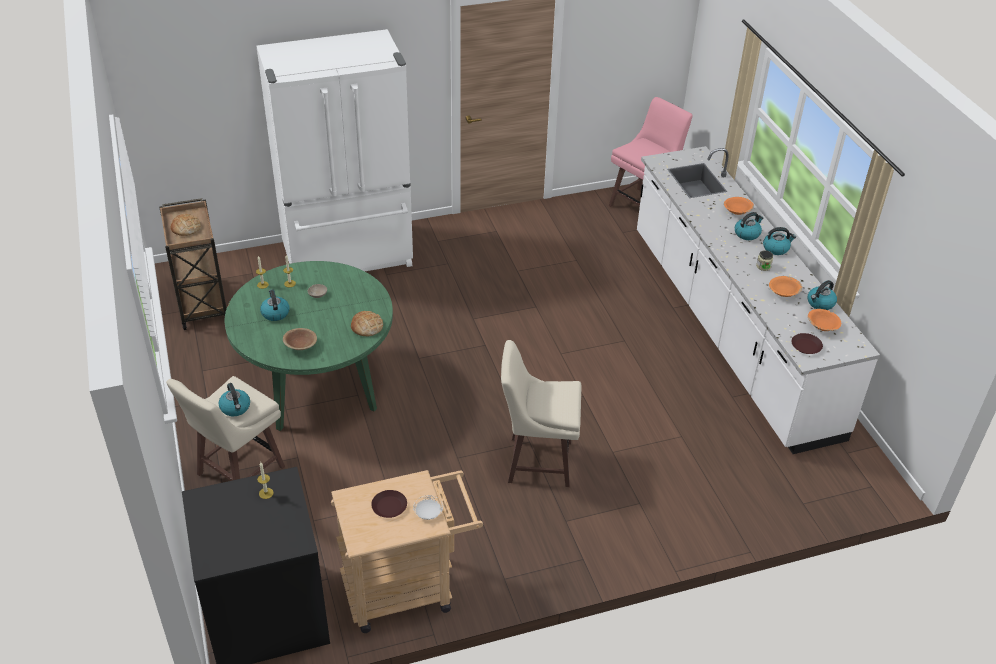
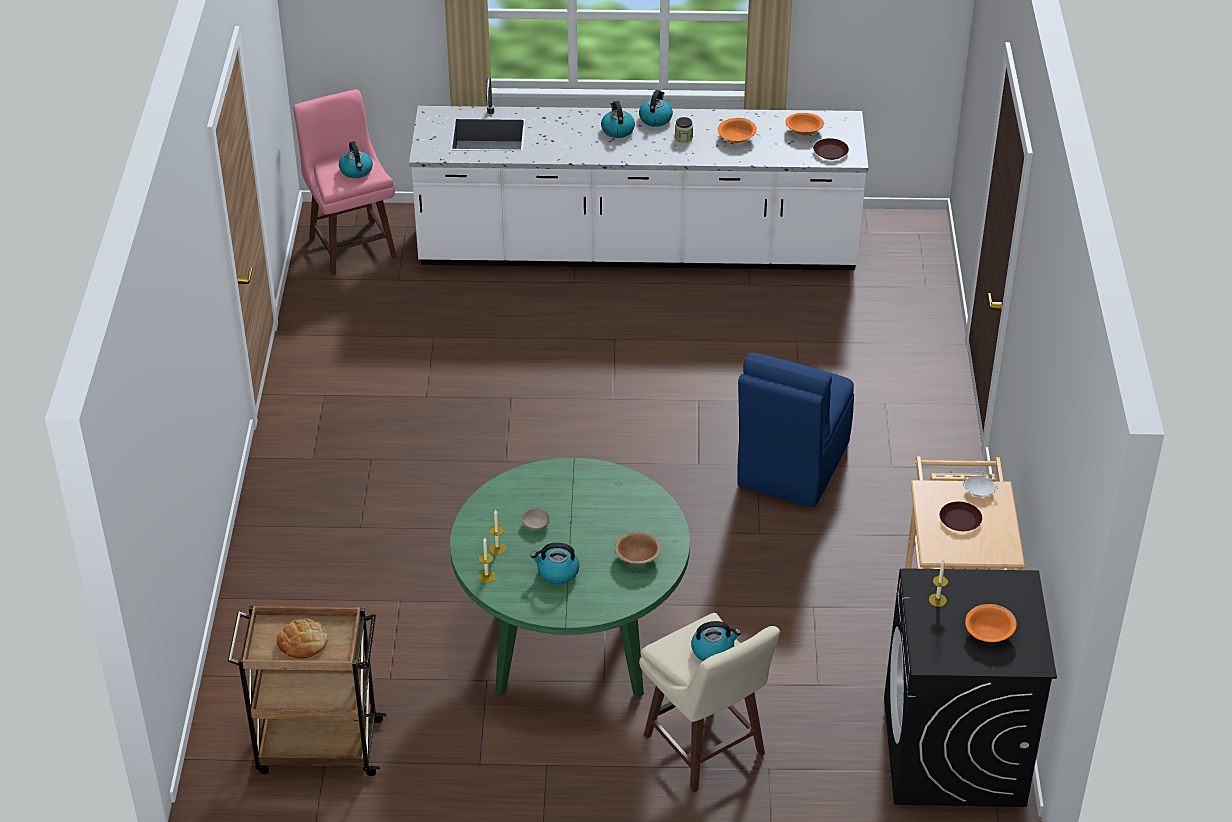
camera: 70 degrees left, 0 degrees up
(348, 256) = (293, 559): white fridge -> none
(366, 326) = (626, 489): bread -> none
(537, 461) = (791, 466): beige stool -> blue chair
(737, 211) = (570, 124): orange bowl -> orange bowl (989, 632)
(820, 303) = (765, 120): kettle -> kettle (356, 171)

